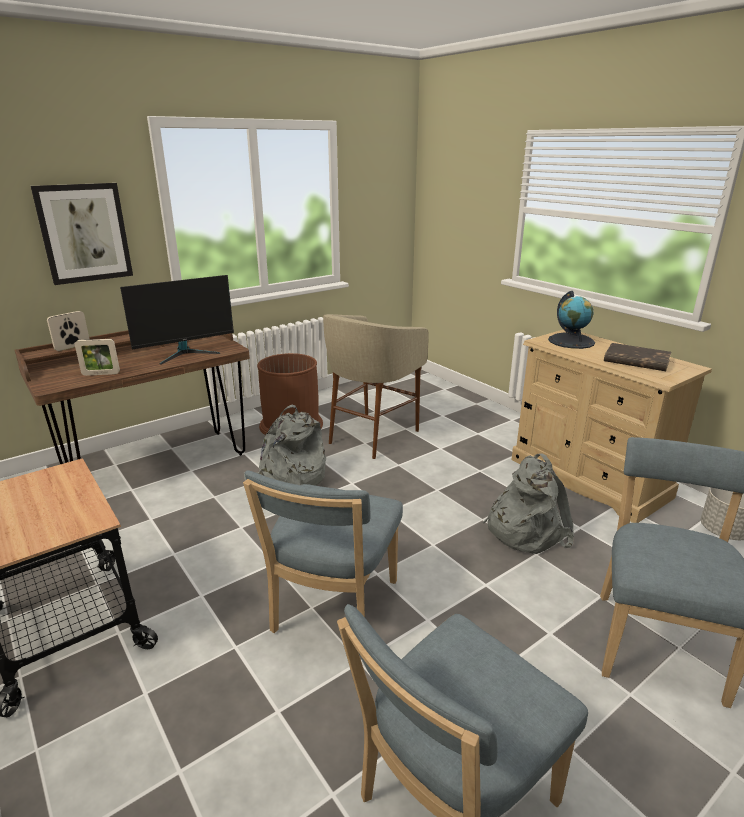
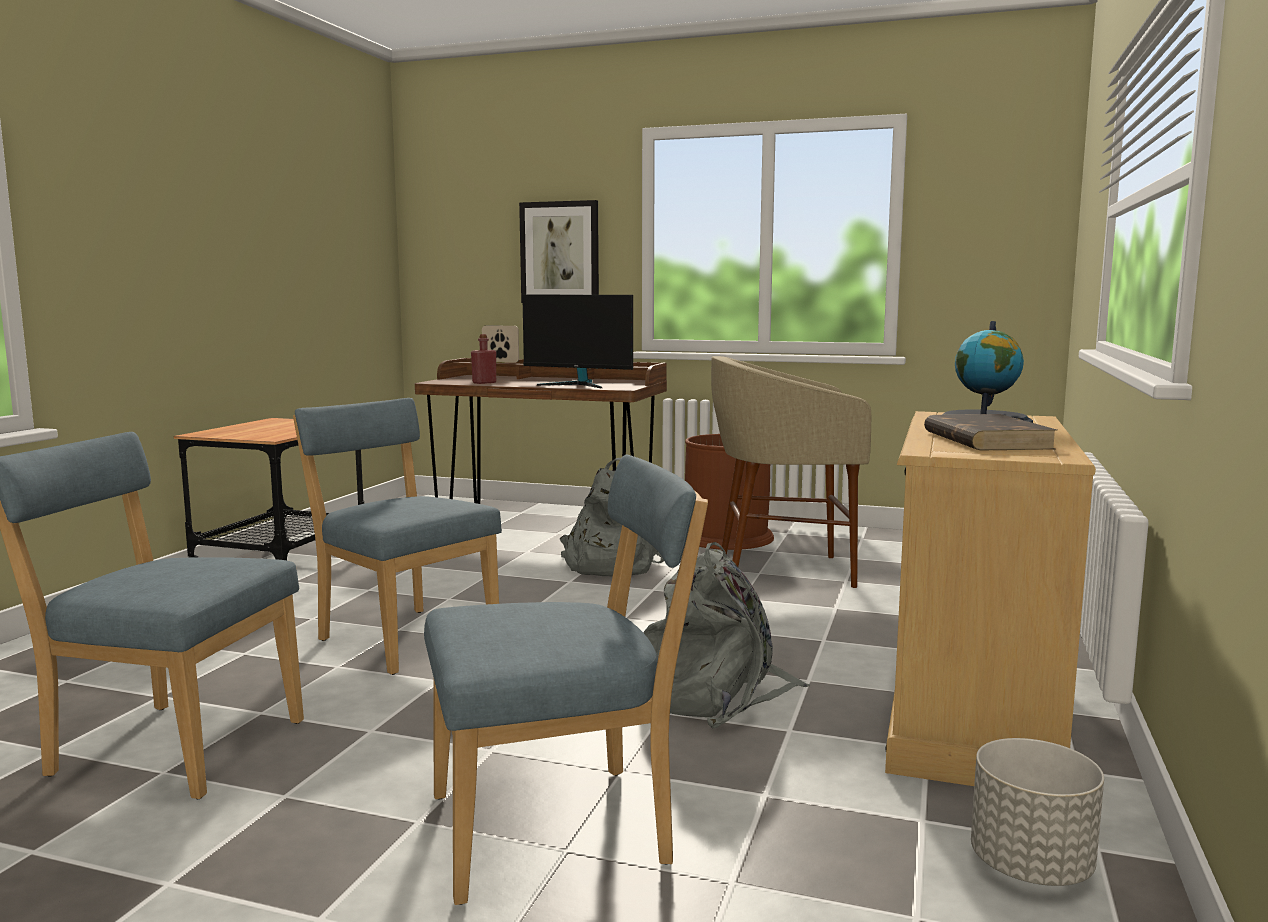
camera: 55 degrees right, 15 degrees down
(101, 374) = (484, 383): picture frame -> red bottle
(332, 610) = (403, 638): blue chair -> blue chair turned 60 degrees clockwise

